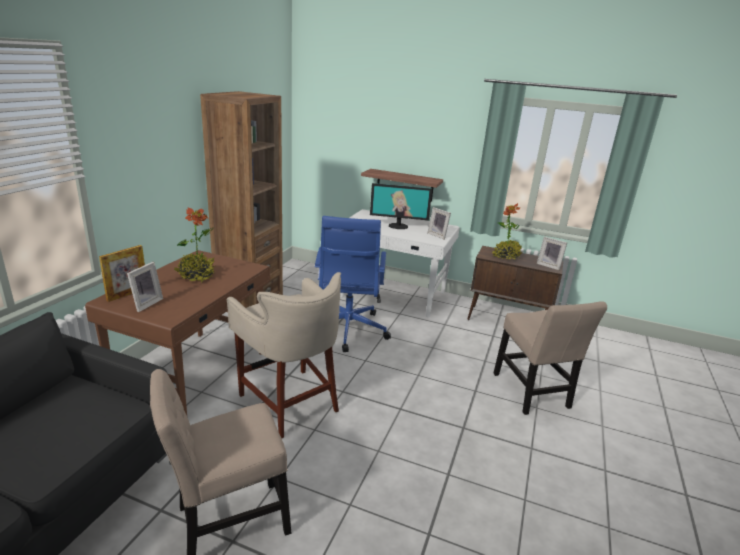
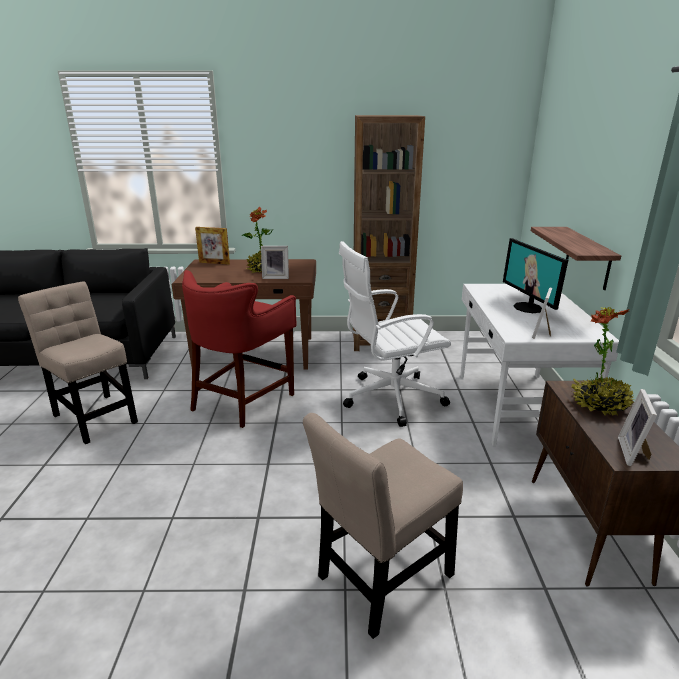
camera: 70 degrees right, 0 degrees up
(145, 304) = (203, 269): picture frame -> picture frame (276, 277)
(290, 401) = (243, 401): beige stool -> red stool
(347, 331) = (390, 398): blue office chair -> white office chair

